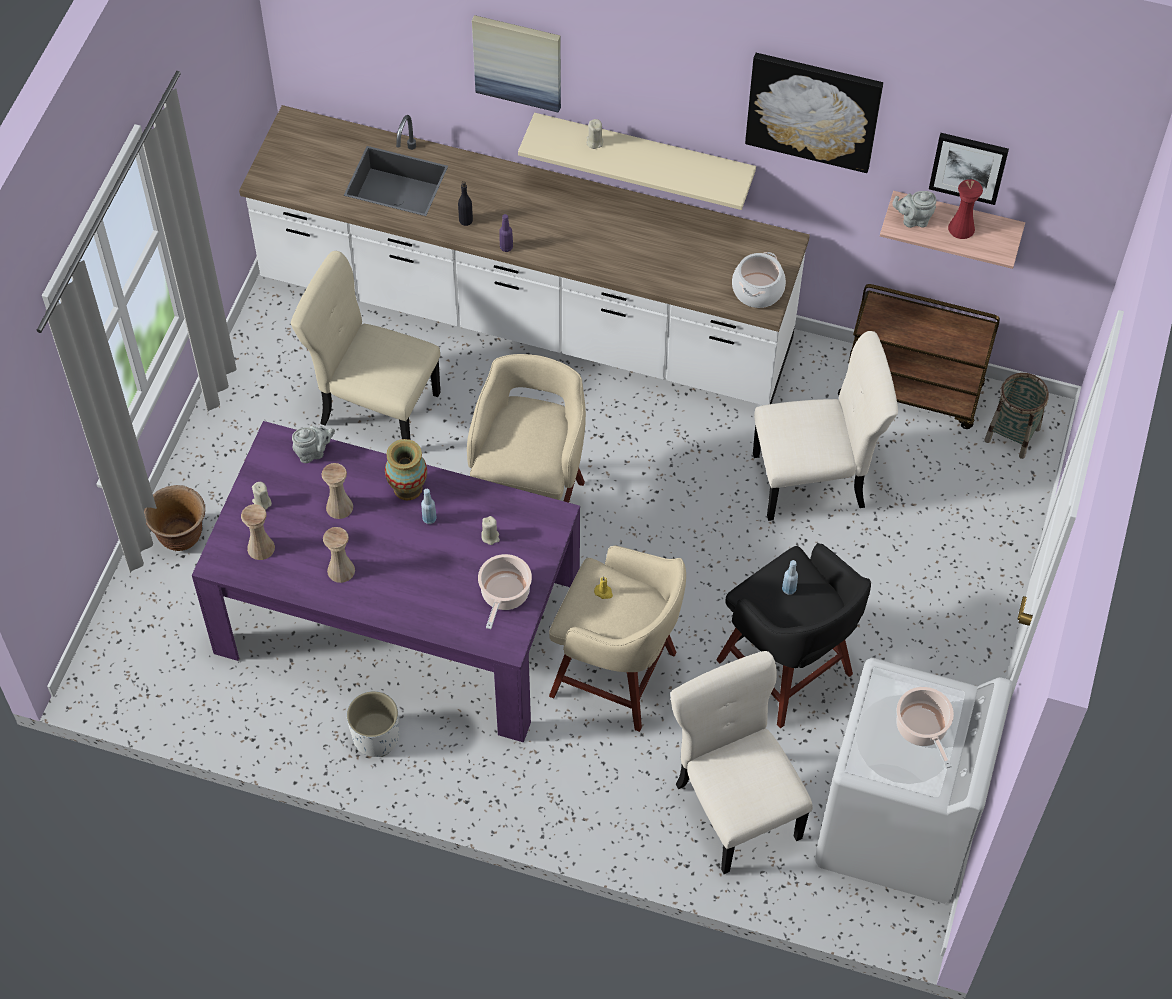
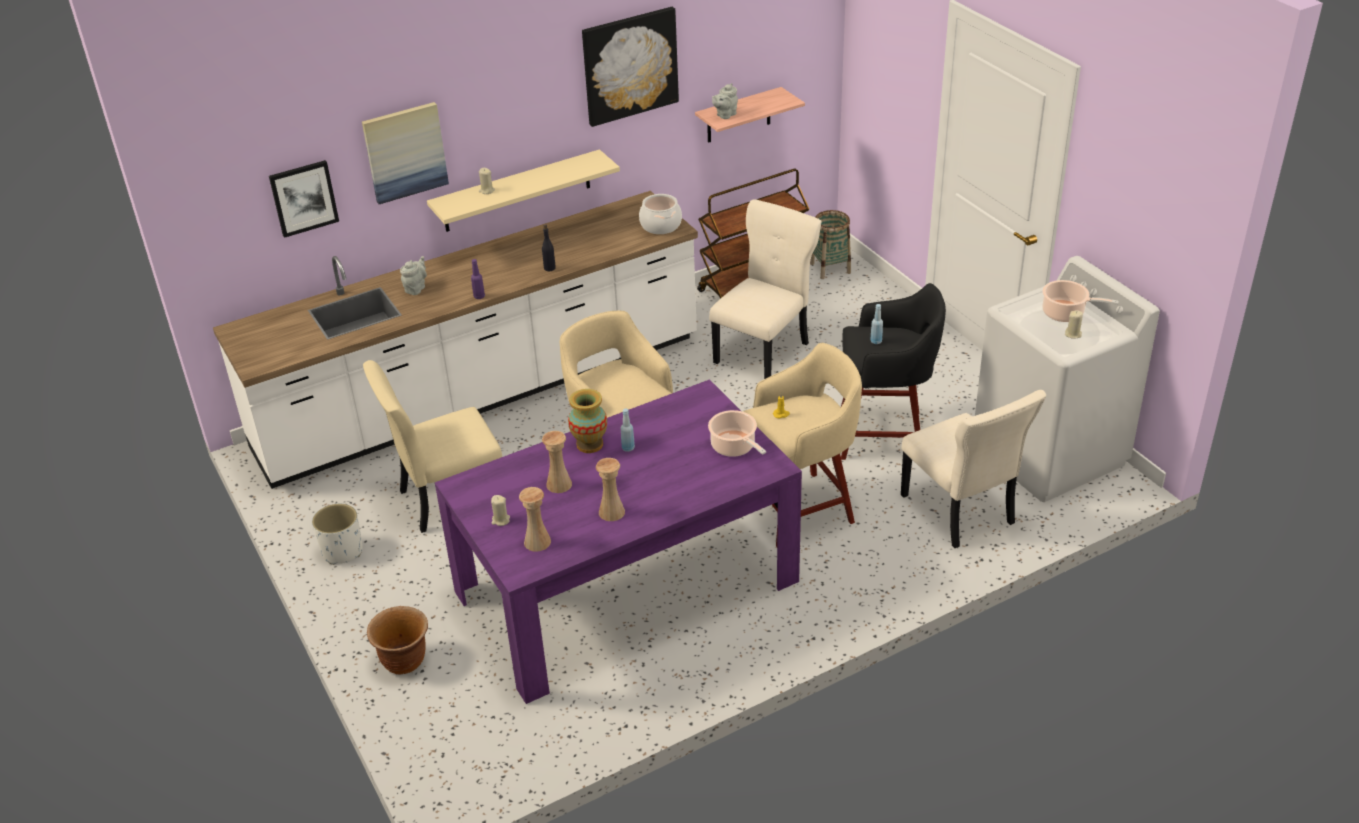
camera: 45 degrees left, 20 degrees down
(313, 452) = (497, 472): grey teapot -> grey teapot (416, 288)
(375, 737) = (705, 655): white planter -> white planter (342, 552)
(466, 220) = (432, 301): black bottle -> black bottle (549, 268)
(490, 536) = (680, 429): beige candle -> beige candle (1073, 334)
(735, 806) = (959, 512): beige chair -> beige chair turned 135 degrees counterclockwise
(961, 228) = (755, 104): red vase -> none
(968, 167) = (738, 56): picture -> picture (303, 198)

